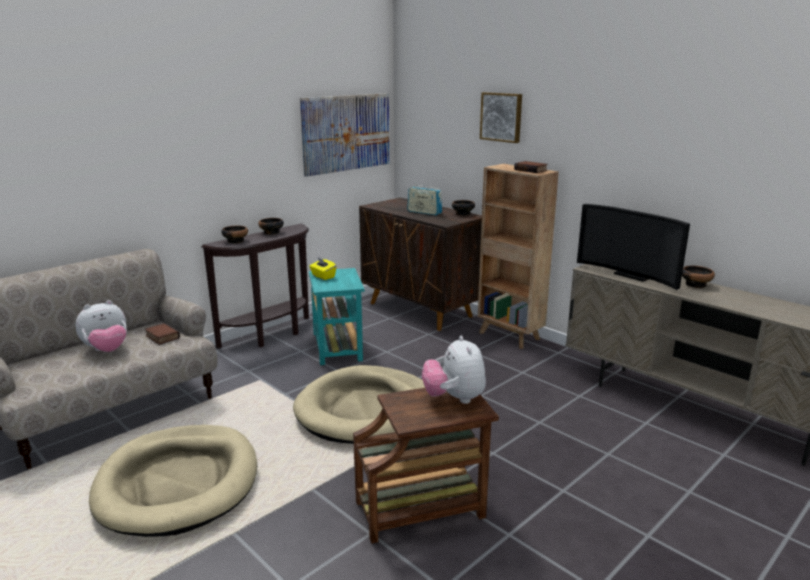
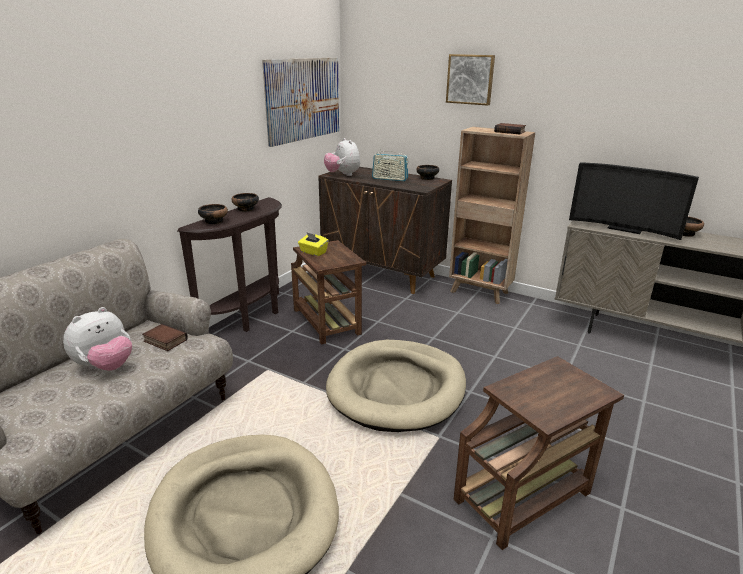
camera: 15 degrees left, 5 degrees up
(337, 348) = (327, 323): turquoise side table -> brown side table
(454, 398) = (563, 380): plush toy -> plush toy (342, 175)

